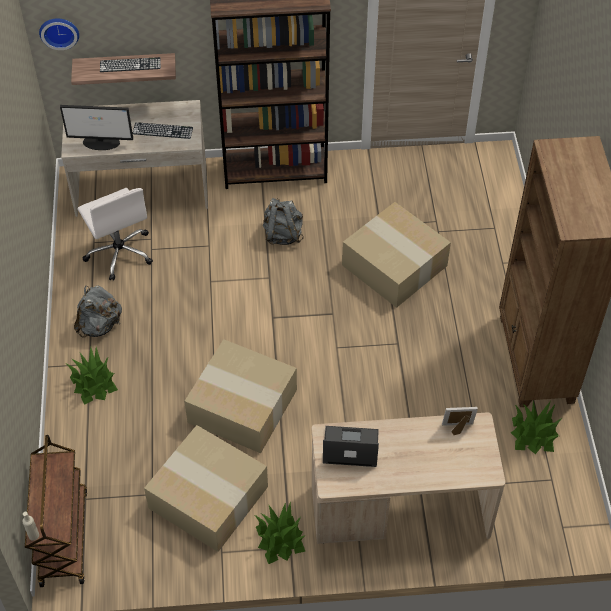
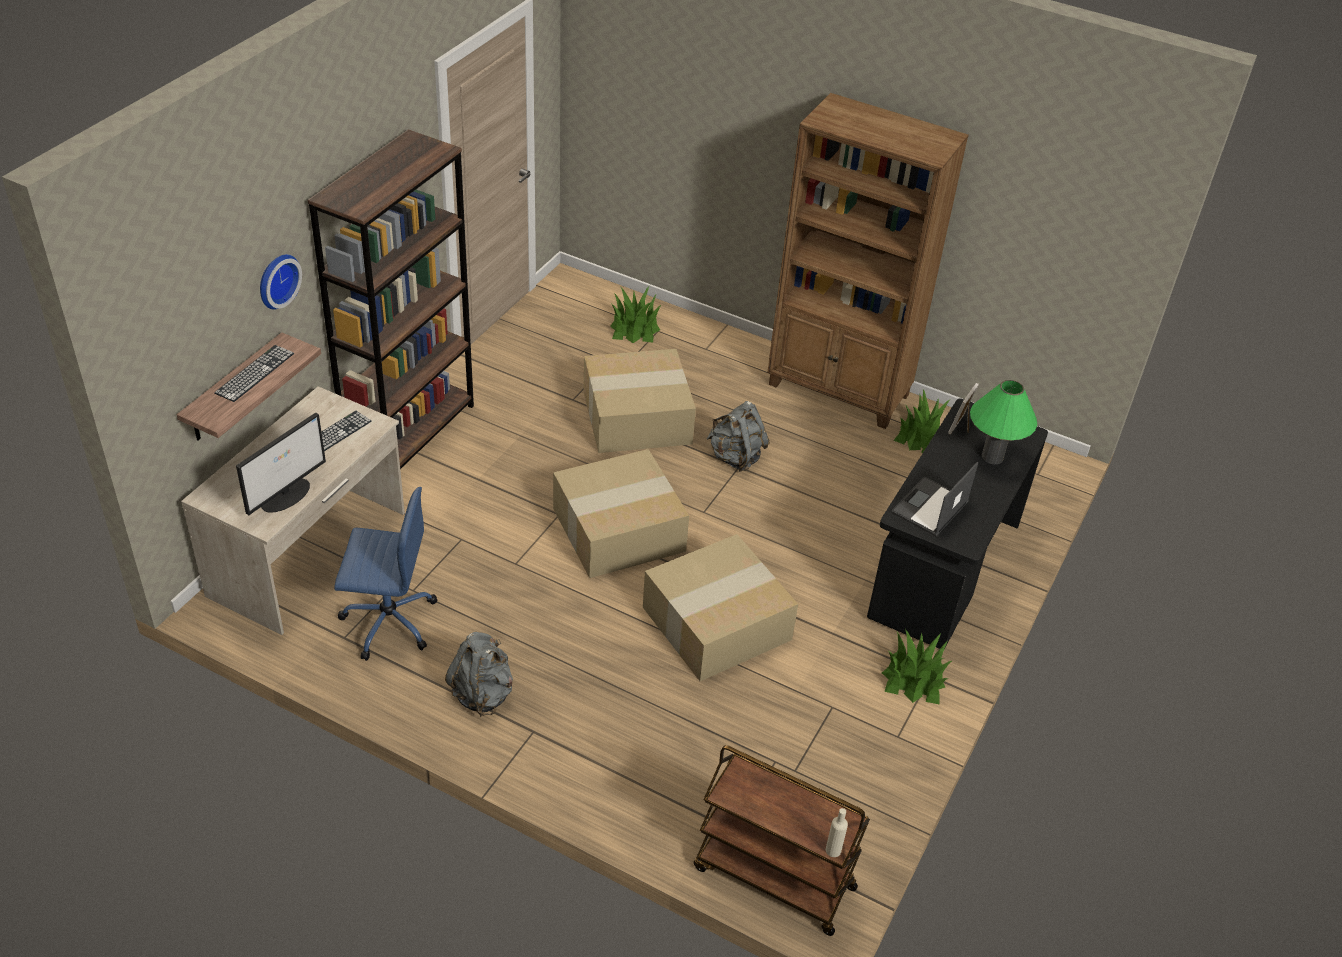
camera: 60 degrees left, 10 degrees down
(59, 31) = (157, 377): wall clock -> wall clock (276, 280)
(94, 383) = (567, 741): potted plant -> potted plant (634, 328)
(120, 252) = (387, 621): white office chair -> blue office chair
(206, 498) = (816, 714): cardboard box -> cardboard box (617, 531)
(282, 234) = (509, 474): grey backpack -> grey backpack (735, 457)
(400, 509) = (942, 570): beige desk -> black desk
(440, 461) = (992, 457): none -> green table lamp

